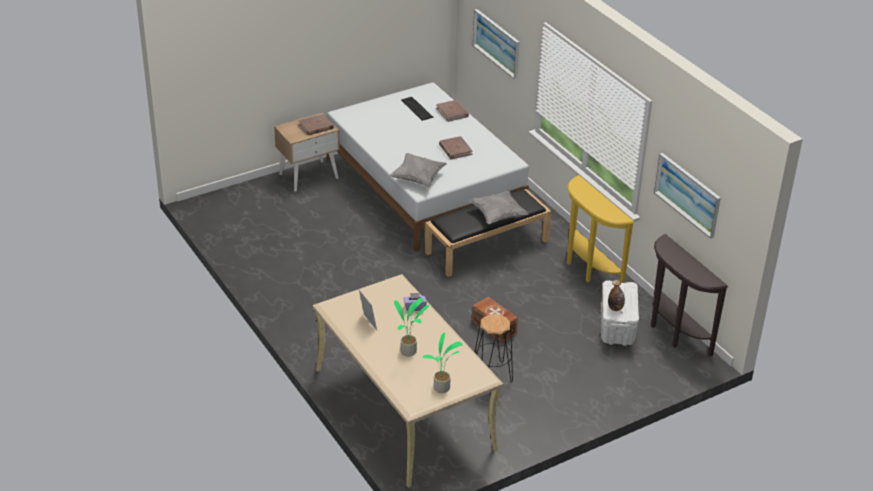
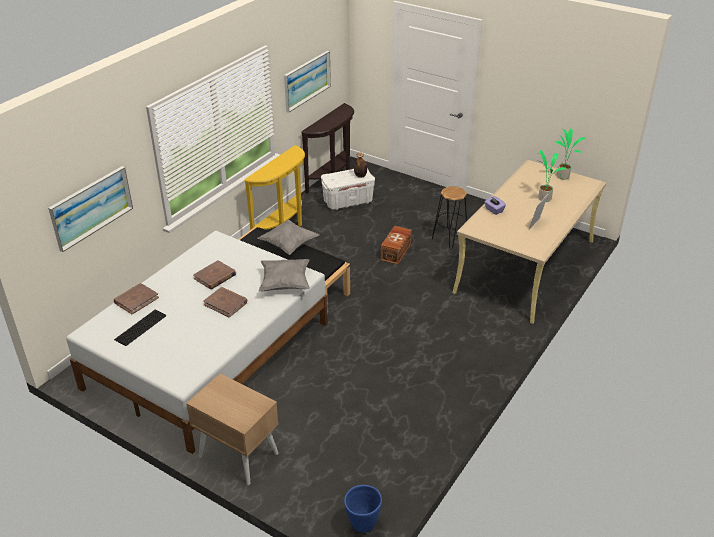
camera: 115 degrees left, 0 degrees up
(205, 207) = (362, 524): none -> blue planter
(316, 126) = (224, 394): brown book -> brown book (226, 303)

